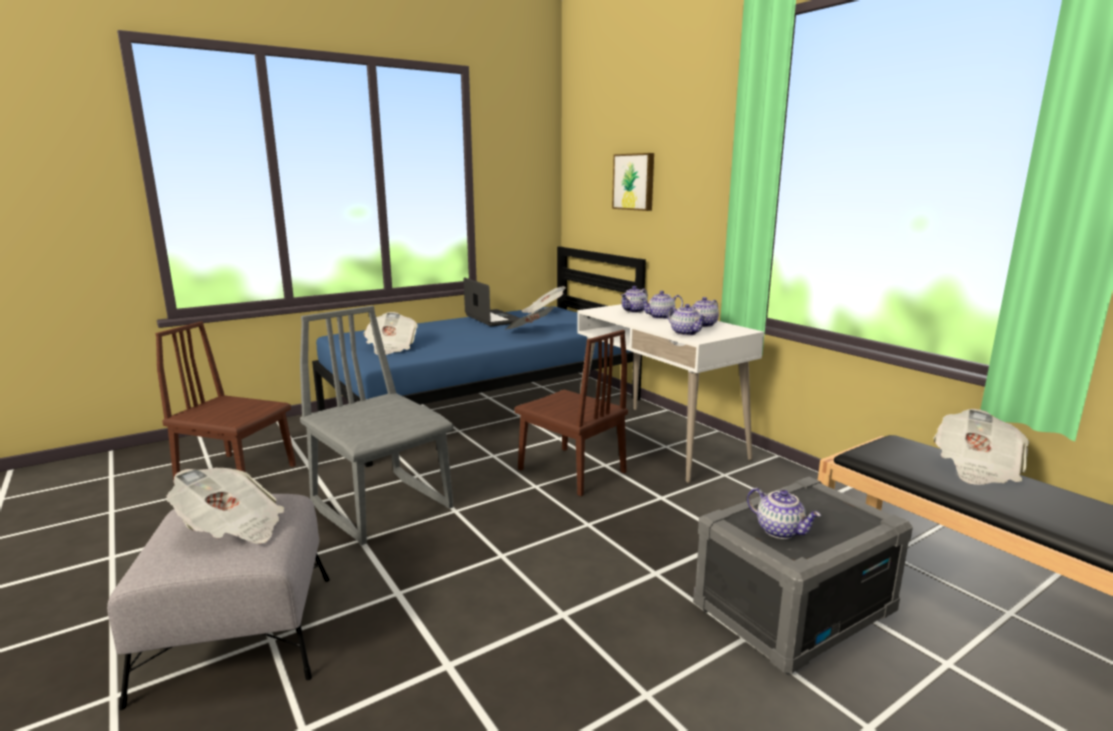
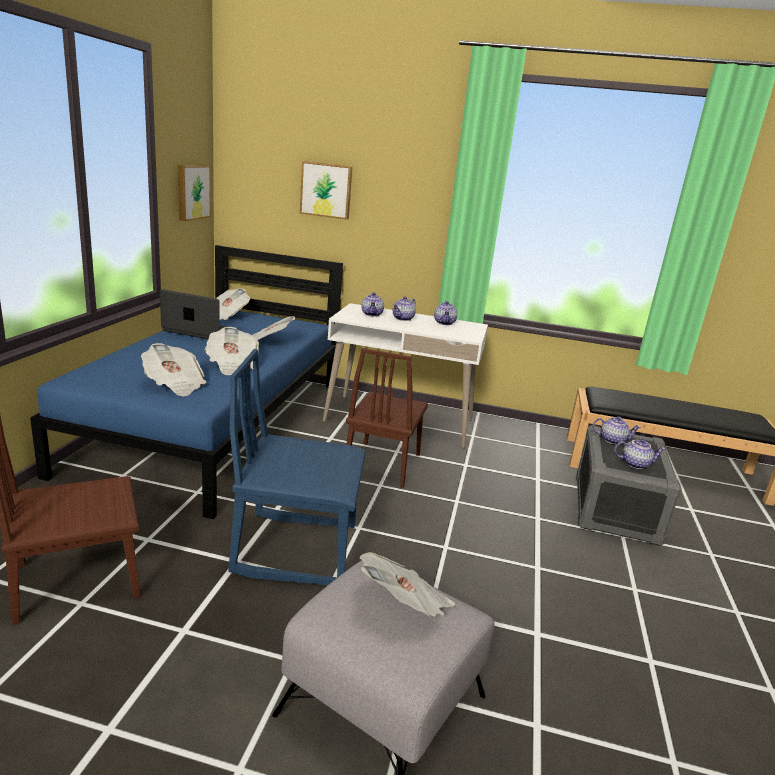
camera: 45 degrees left, 5 degrees up
(383, 506) = (296, 548): grey chair -> blue chair
(525, 194) = (192, 191): none -> picture
(571, 470) = (382, 463): brown chair -> brown chair turned 105 degrees clockwise
(686, 333) = (453, 333): teapot -> teapot (612, 440)
(976, 468) = (651, 399): newspaper -> newspaper (232, 365)

